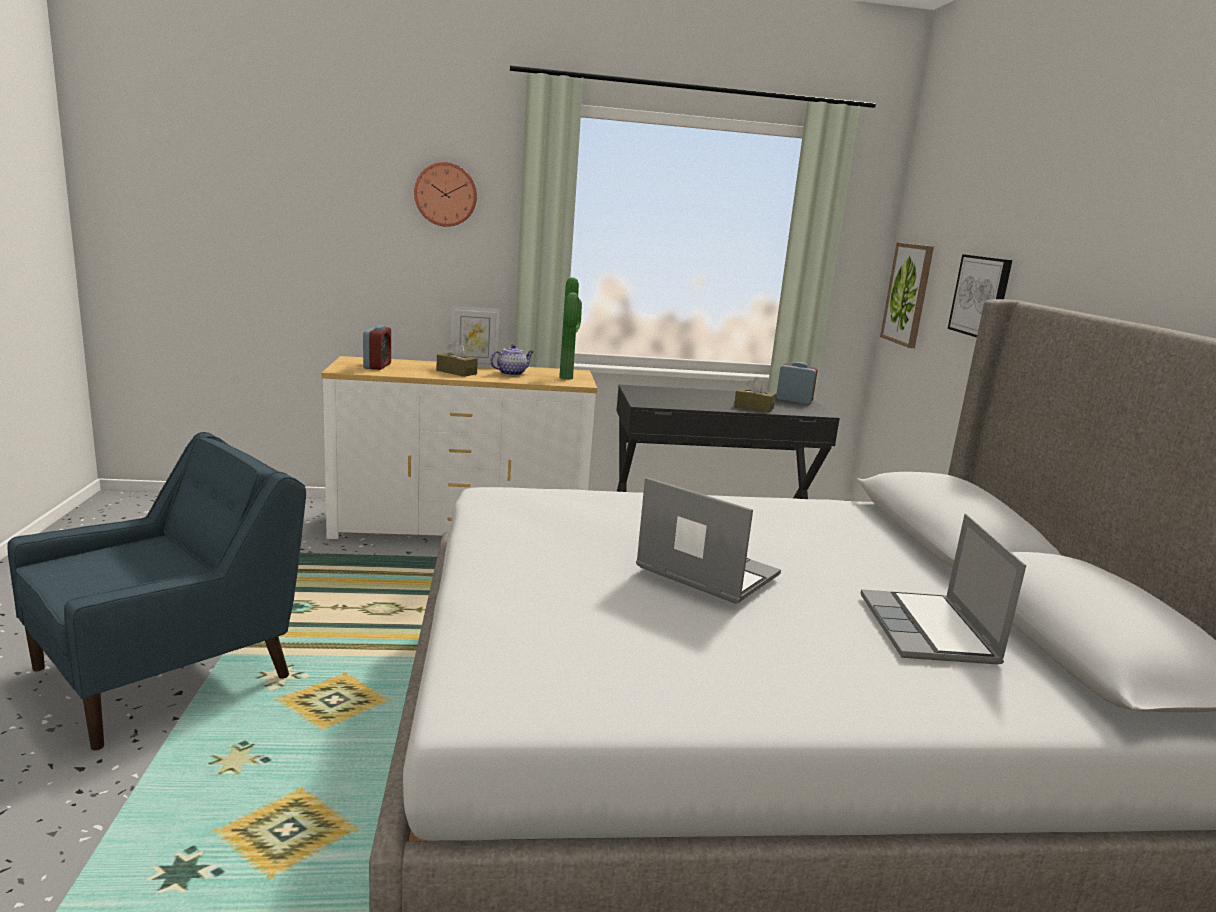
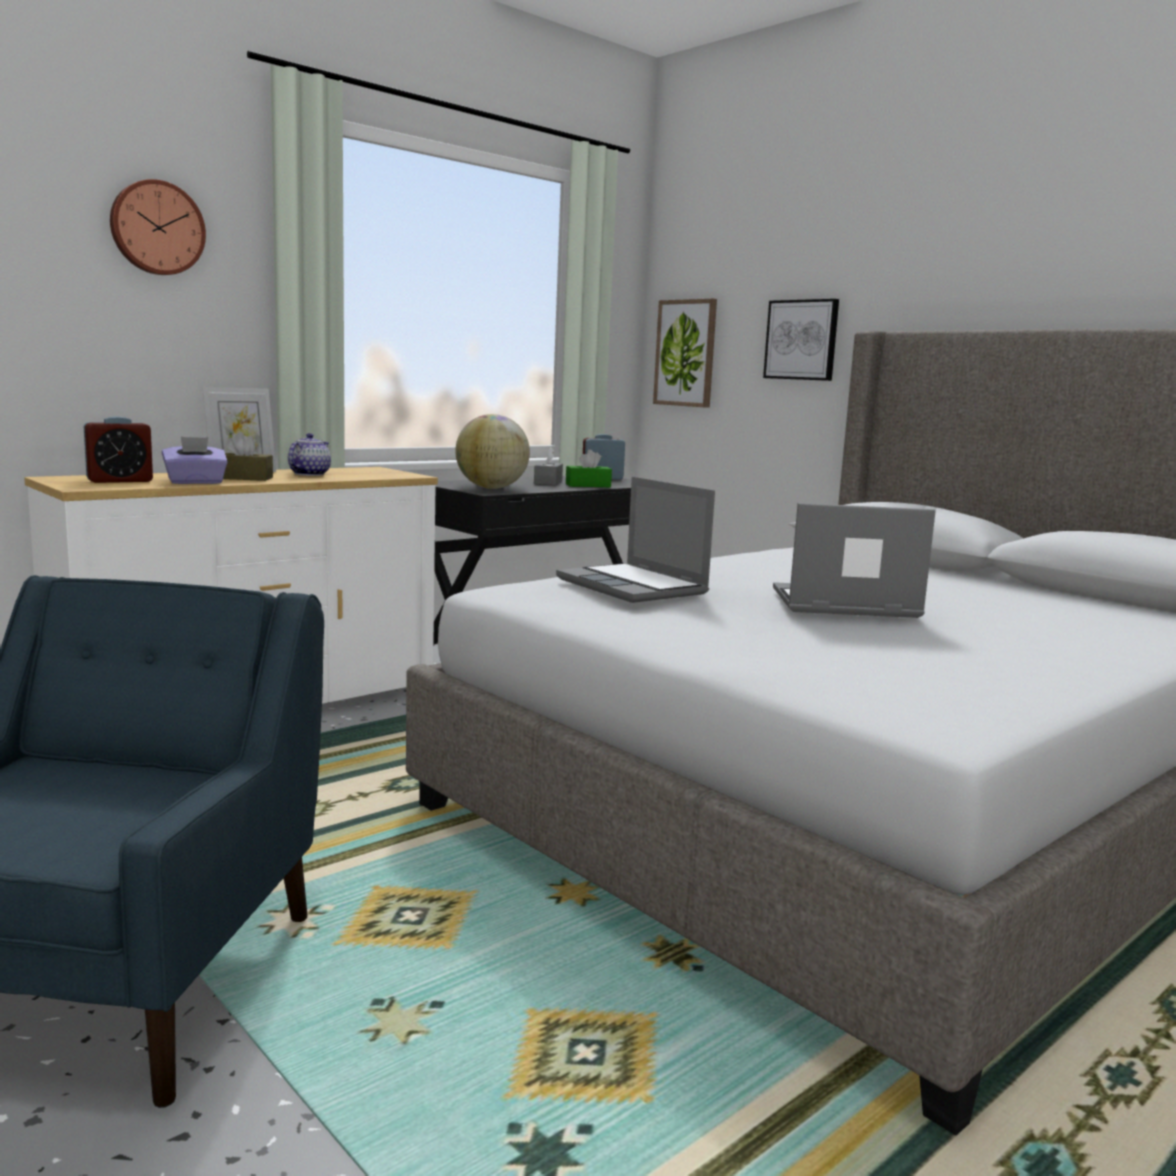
camera: 35 degrees left, 5 degrees down
(377, 366) = (120, 481): alarm clock -> alarm clock turned 90 degrees clockwise
(415, 373) = (195, 482): none -> purple tissue box
(569, 378) = (383, 473): potted plant -> none
(660, 399) = (491, 488): none -> globe
(728, 399) = (548, 482): none -> grey tissue box
(753, 407) = (588, 485): brown tissue box -> green tissue box
(929, 631) = (1048, 607): laptop -> laptop (634, 586)

